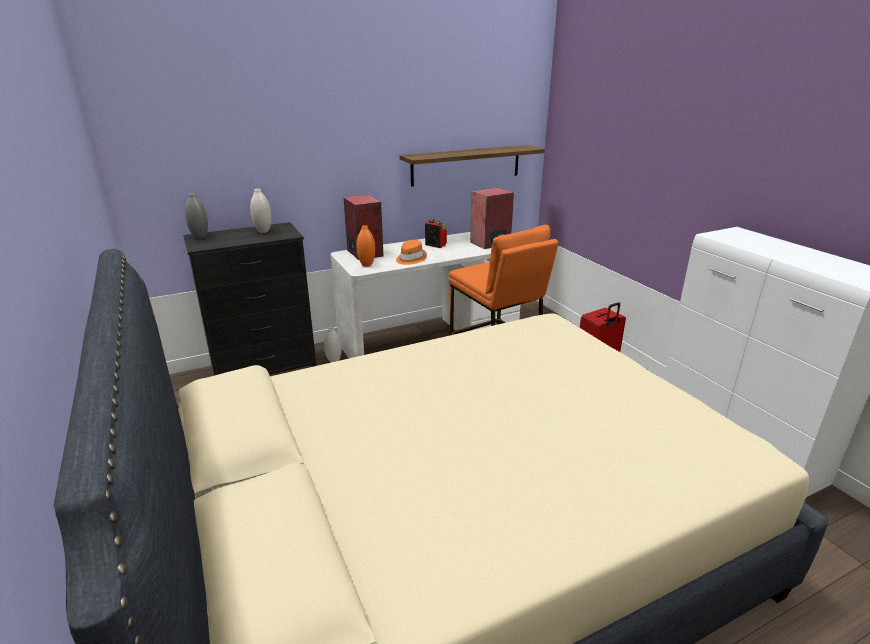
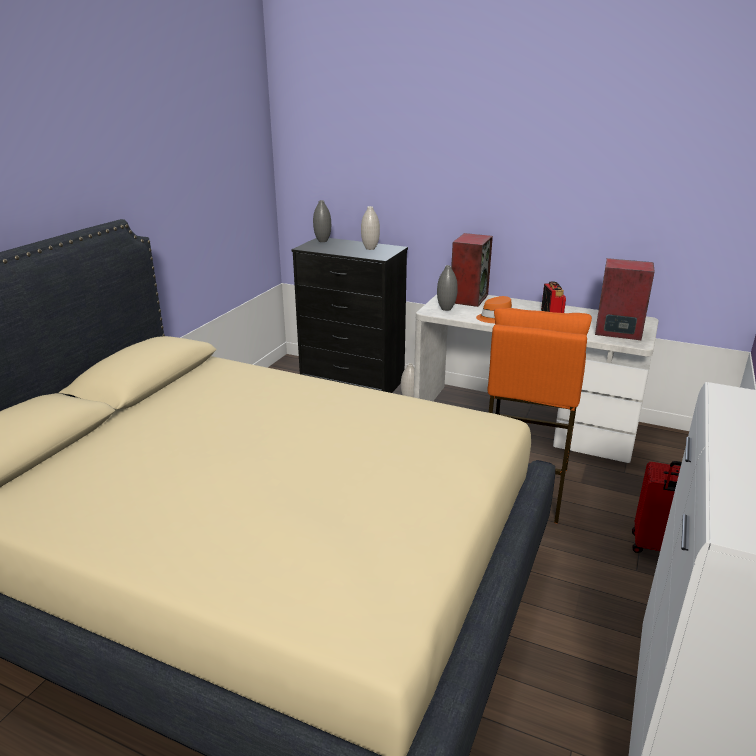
camera: 50 degrees right, 0 degrees up
(366, 265) = (446, 309): orange vase -> grey vase
(466, 165) = (636, 225): shelf -> none

